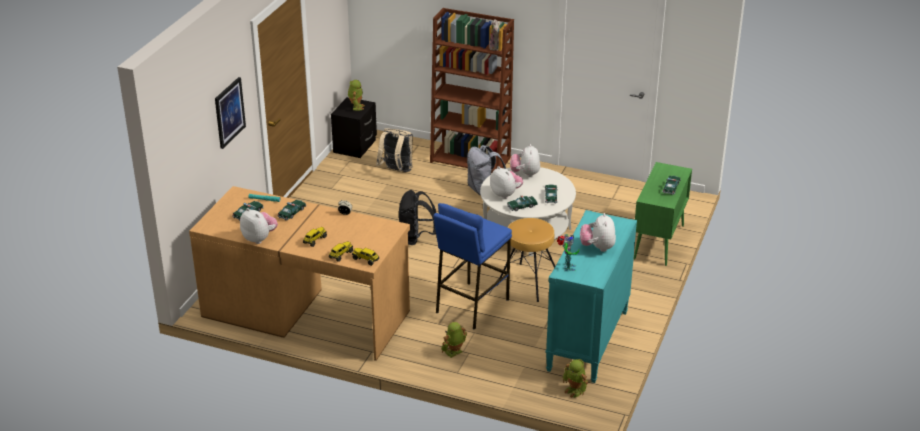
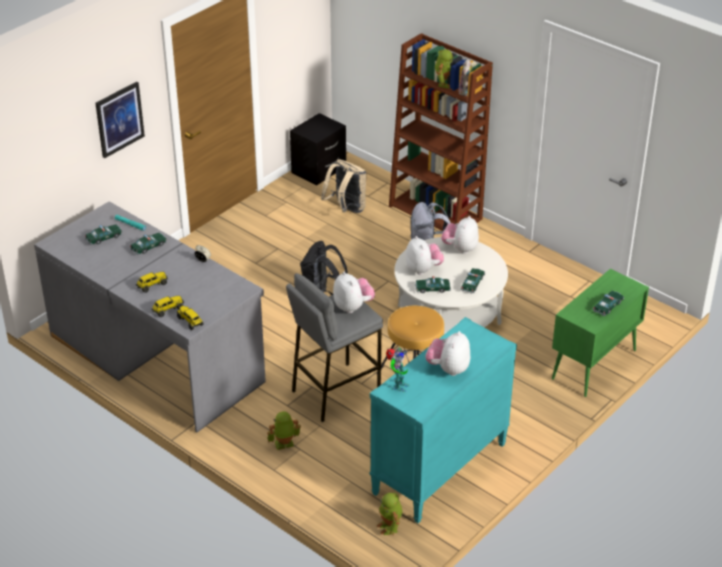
camera: 20 degrees right, 5 degrees up
(259, 238) = (97, 270): plush toy -> plush toy (353, 306)
(306, 312) = (157, 357): brown desk -> grey desk
(356, 107) = (321, 127): toy robot -> toy robot (444, 83)
(471, 306) = (335, 392): blue stool -> grey stool

